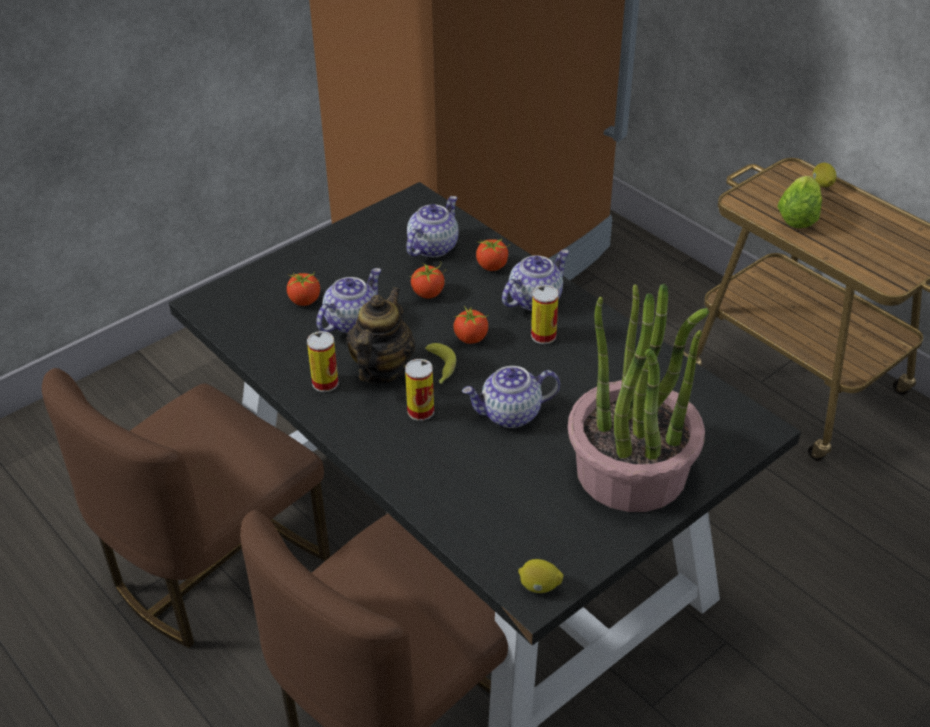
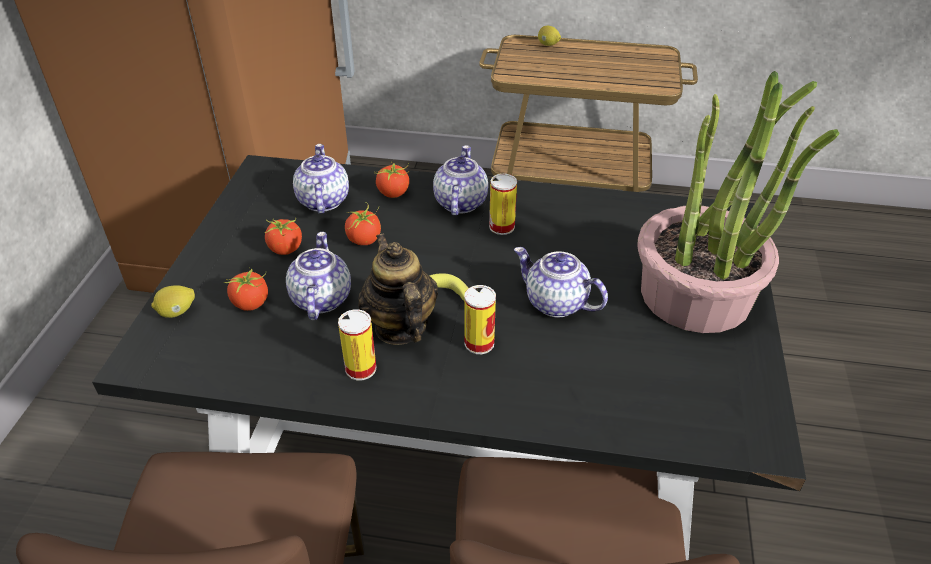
camera: 40 degrees left, 0 degrees up
(471, 338) = (446, 258): tomato -> tomato (286, 249)
(510, 414) = (555, 303): teapot -> teapot turned 90 degrees clockwise
(539, 587) = (758, 433): lemon -> lemon (177, 312)
(798, 216) = (557, 69): lettuce -> none

